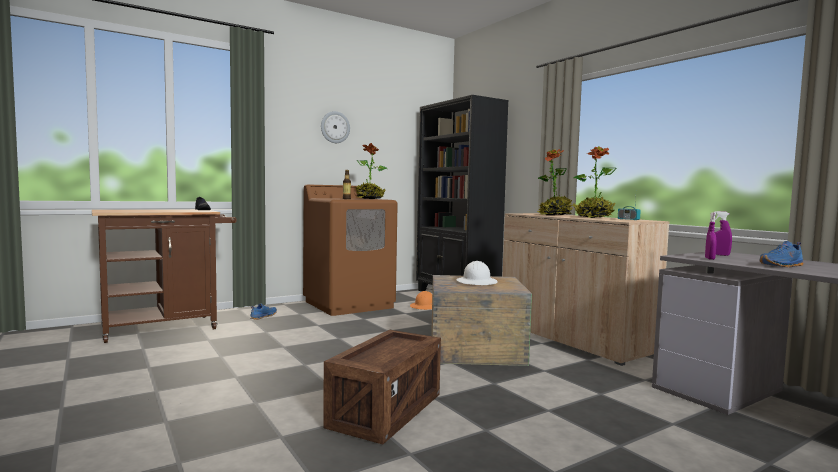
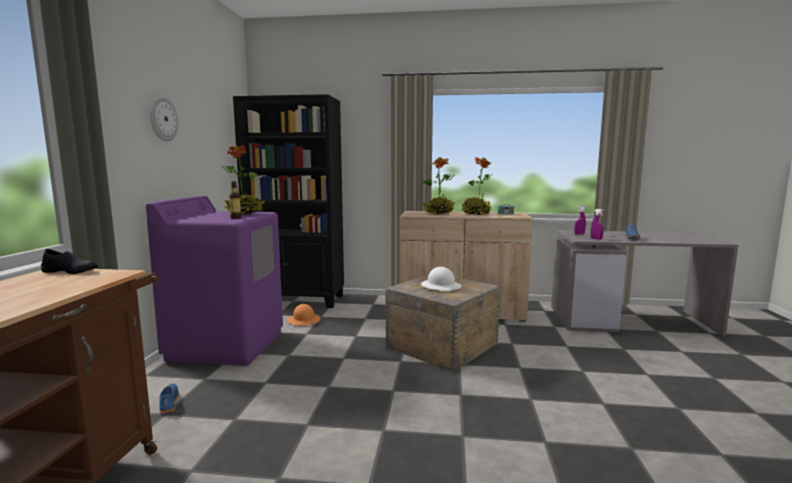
camera: 50 degrees left, 5 degrees up
(349, 304) = (227, 345): brown washing machine -> purple washing machine
(386, 411) = (542, 429): crate -> none

